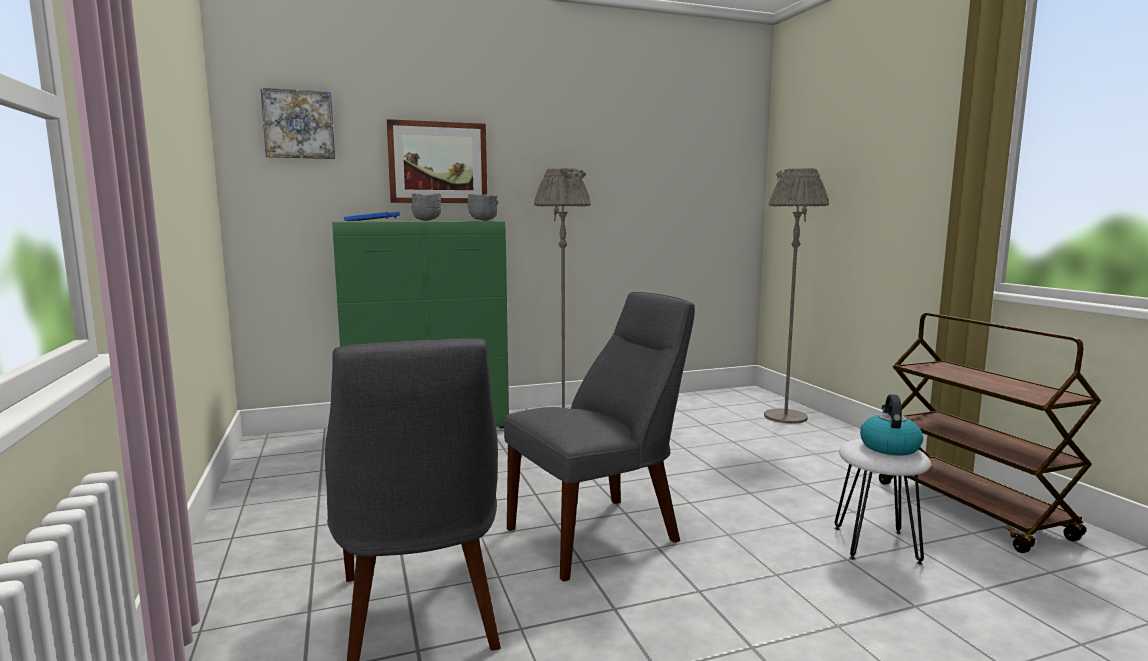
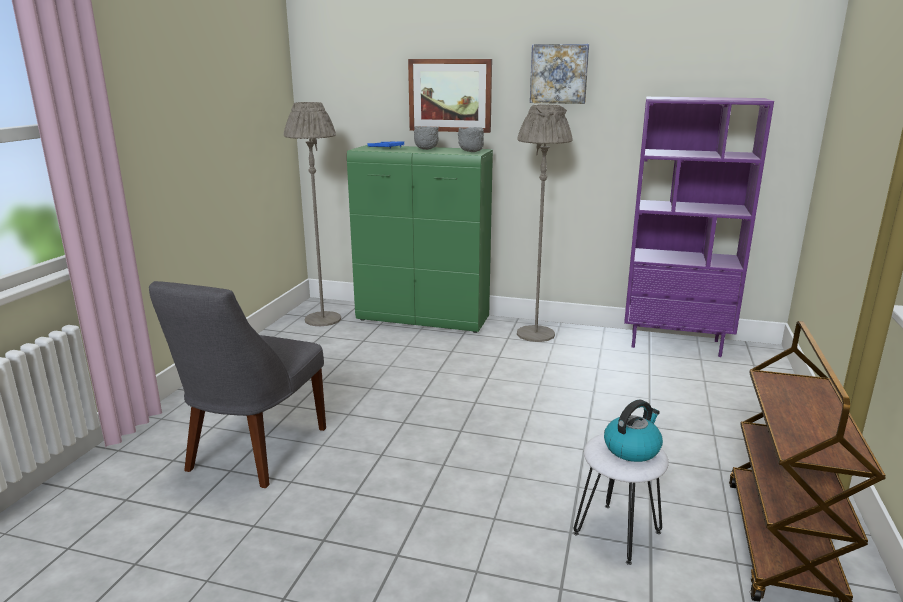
camera: 35 degrees right, 10 degrees up
(299, 125) = (346, 66): picture -> picture (559, 74)
(600, 533) = (420, 440): grey chair -> none
(686, 399) = (675, 343): none -> purple bookcase
(785, 417) = (751, 388): grey floor lamp -> grey floor lamp (323, 319)

